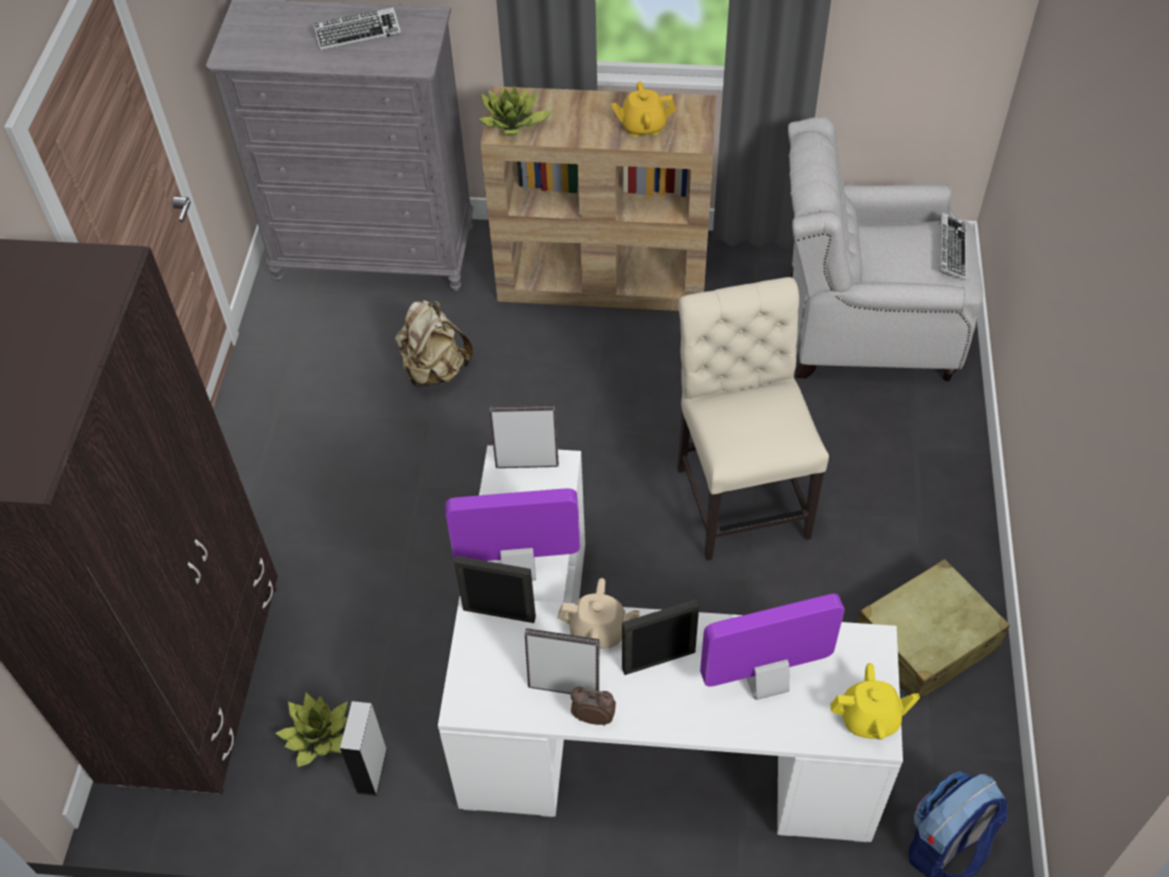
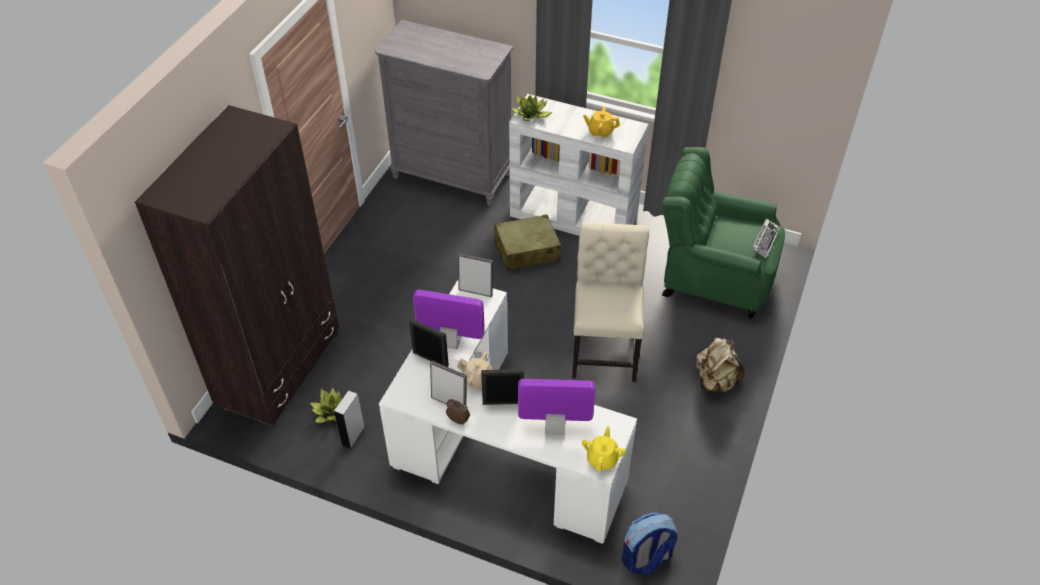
camera: 15 degrees right, 5 degrees down
(358, 33) = (458, 50): keyboard -> none
(434, 370) = (461, 244): beige backpack -> beige backpack (714, 381)
(603, 276) = (573, 216): brown bookcase -> white bookcase
(865, 327) = (714, 277): white armchair -> green armchair
(869, 718) = (602, 459): yellow teapot -> yellow teapot turned 90 degrees counterclockwise
(925, 641) = (678, 451): beige suitcase -> beige suitcase (526, 250)

